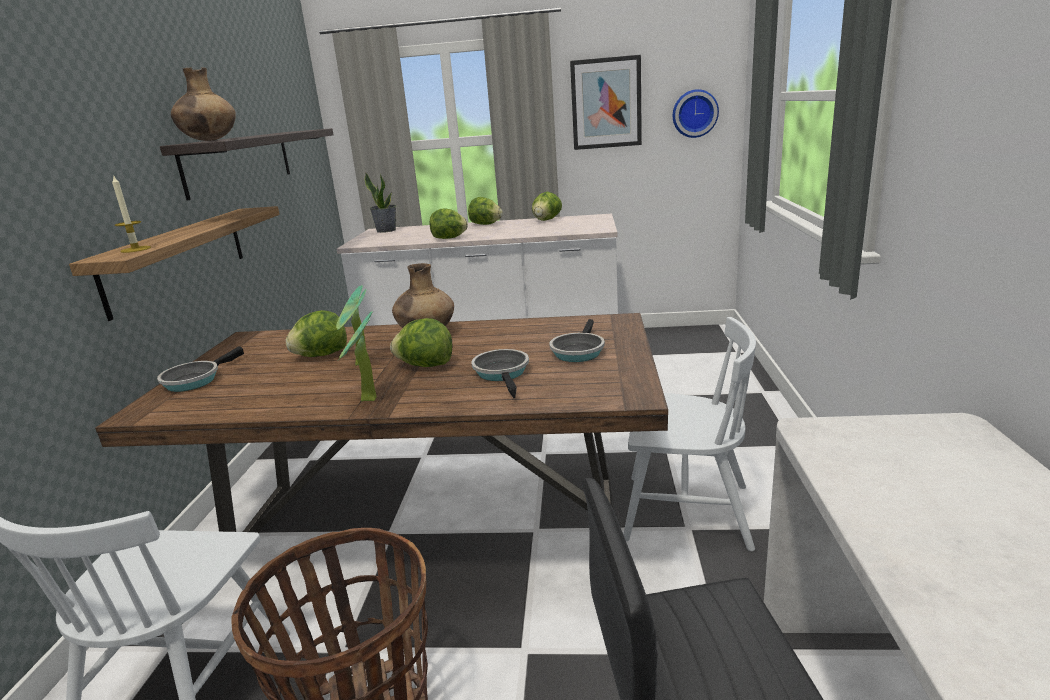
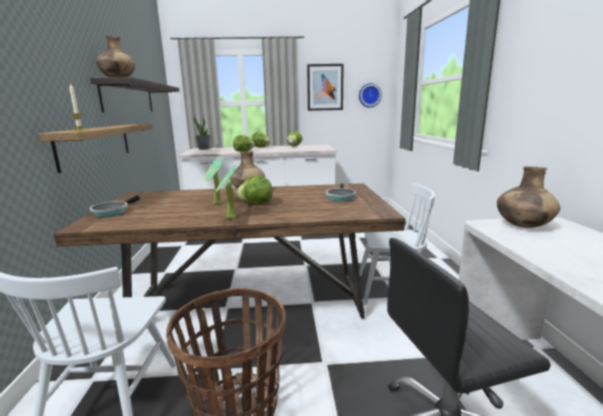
camera: 10 degrees left, 5 degrees down
(321, 355) = (189, 200): lettuce -> none
(502, 373) = (304, 206): frying pan -> none
(883, 439) = (523, 226): none -> brown vase

